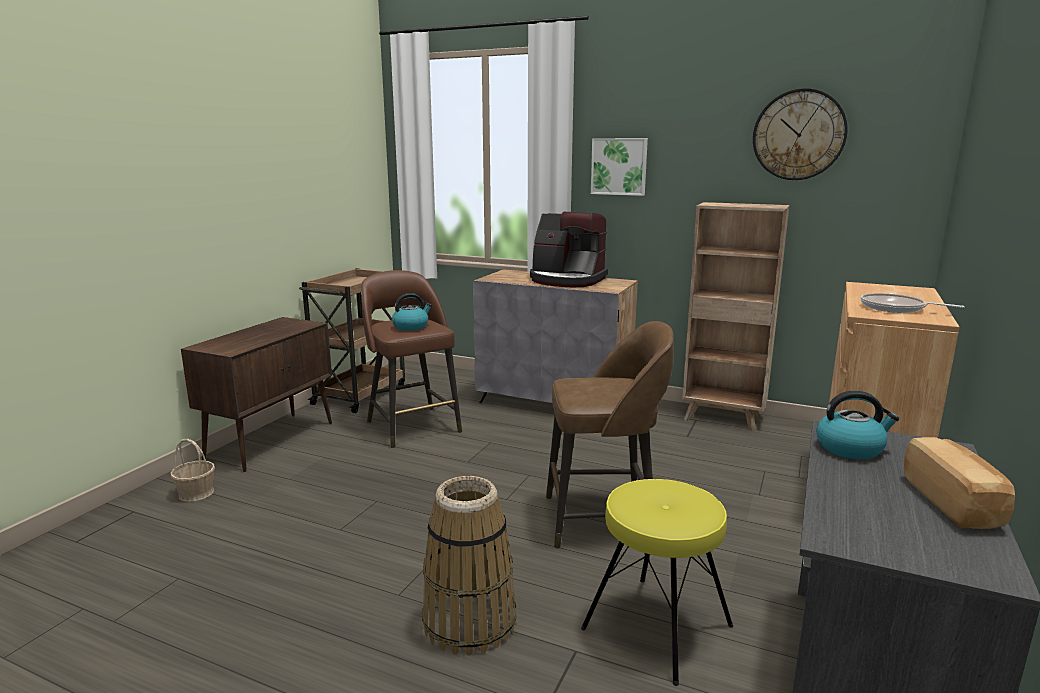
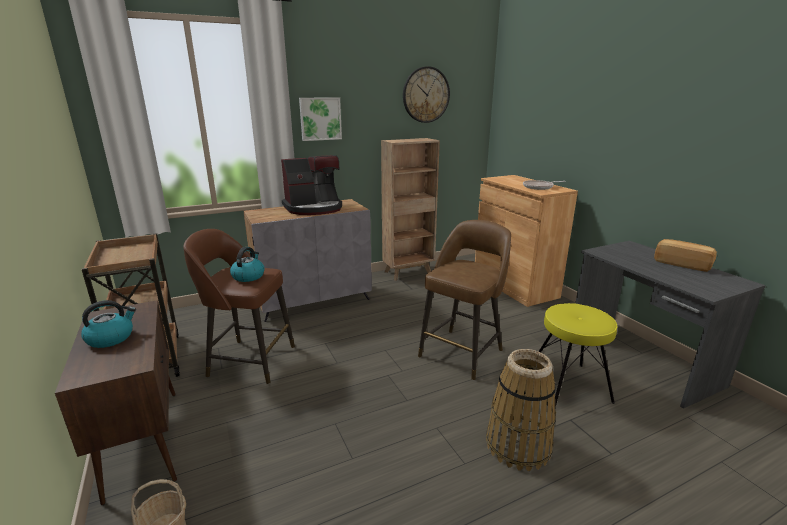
camera: 50 degrees left, 5 degrees up
(850, 448) = (619, 256): kettle -> kettle (111, 338)

